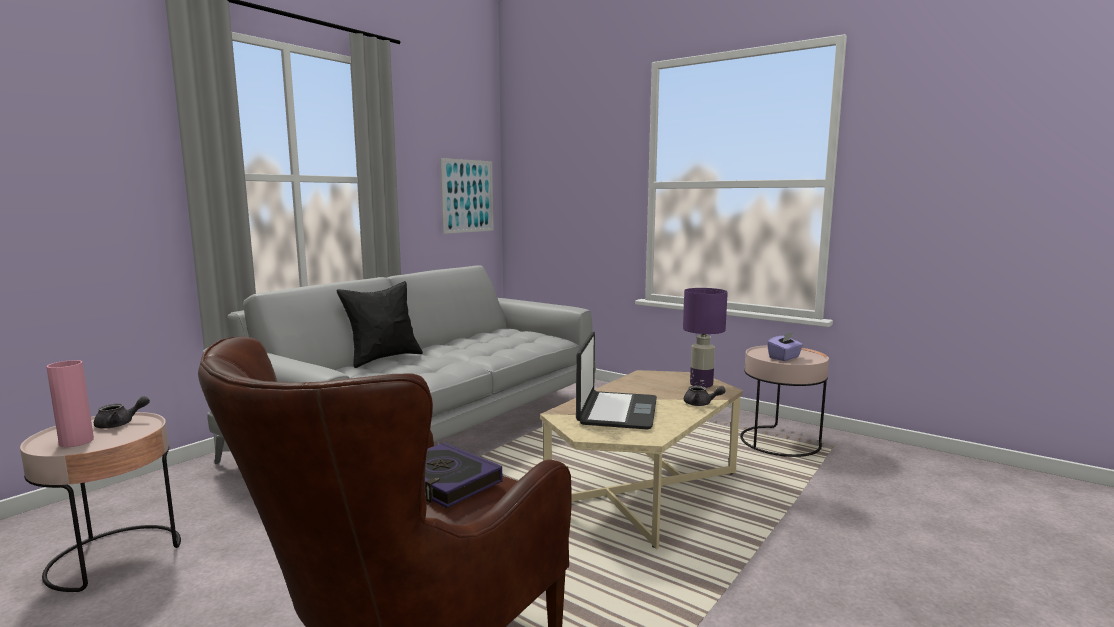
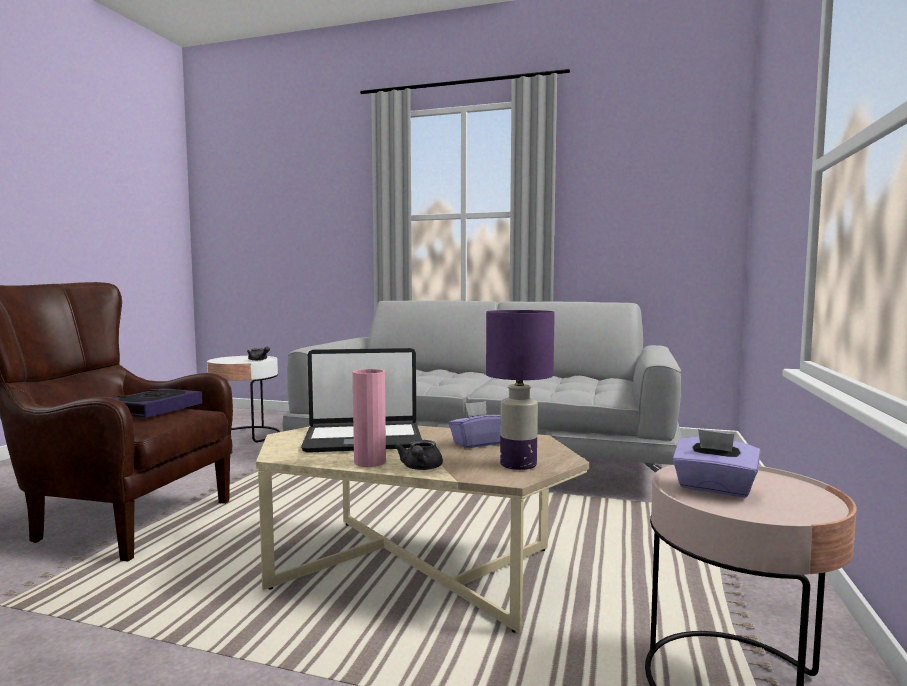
camera: 70 degrees right, 5 degrees down
(76, 441) = (230, 360): pink vase -> pink vase (370, 462)
(115, 557) = (246, 435): pink side table -> white side table
(383, 358) = (448, 371): black pillow -> none
(467, 196) = (678, 224): picture -> none
(648, 386) = (477, 443): none -> purple tissue box

